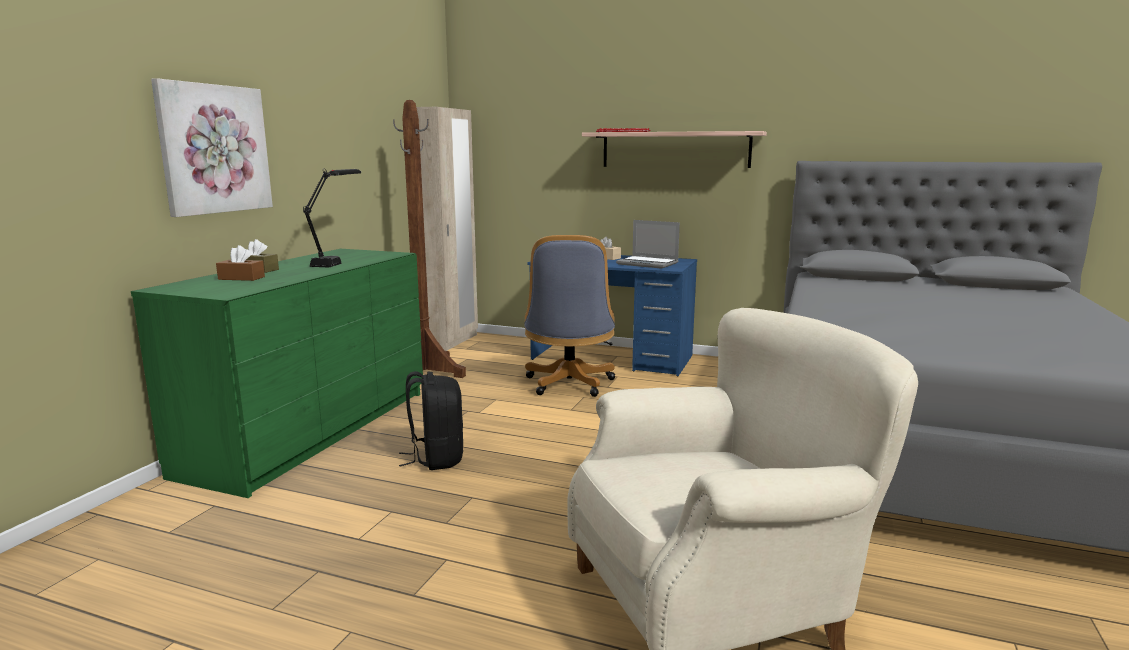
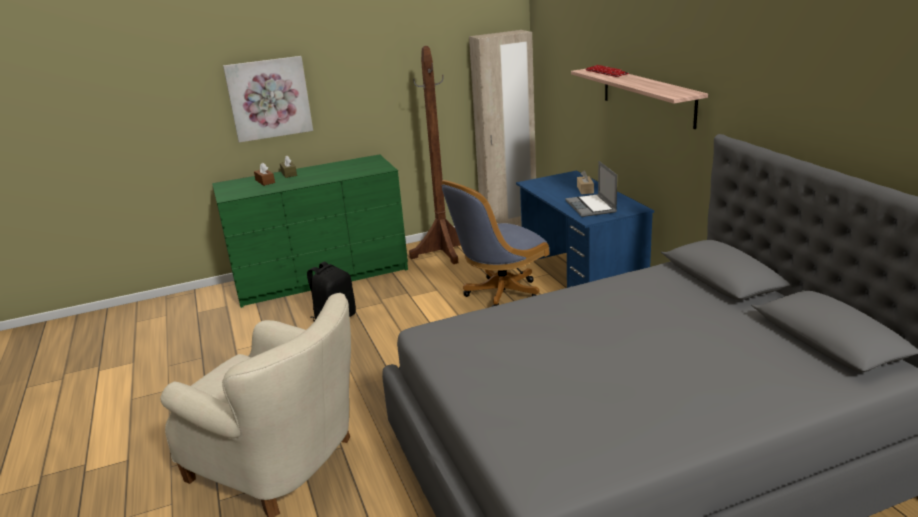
camera: 50 degrees right, 10 degrees up
(338, 261) = (339, 172): black table lamp -> none

